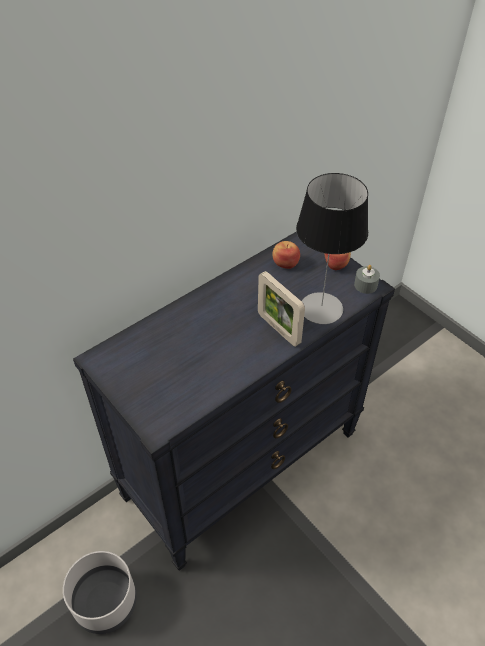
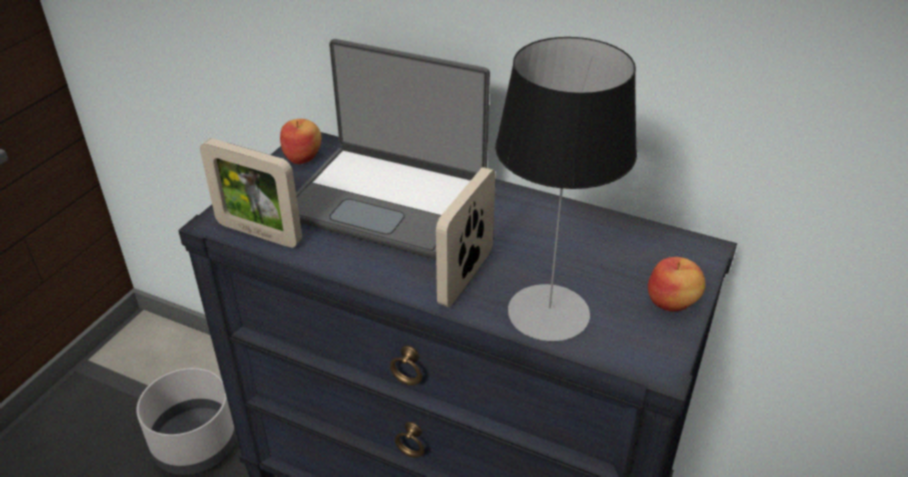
camera: 65 degrees right, 10 degrees down
(183, 410) = (259, 233): none -> picture frame
(190, 339) = (388, 200): none -> laptop
(285, 263) = (618, 243): apple -> apple (303, 157)
(365, 285) = (654, 355): grey candle -> none

